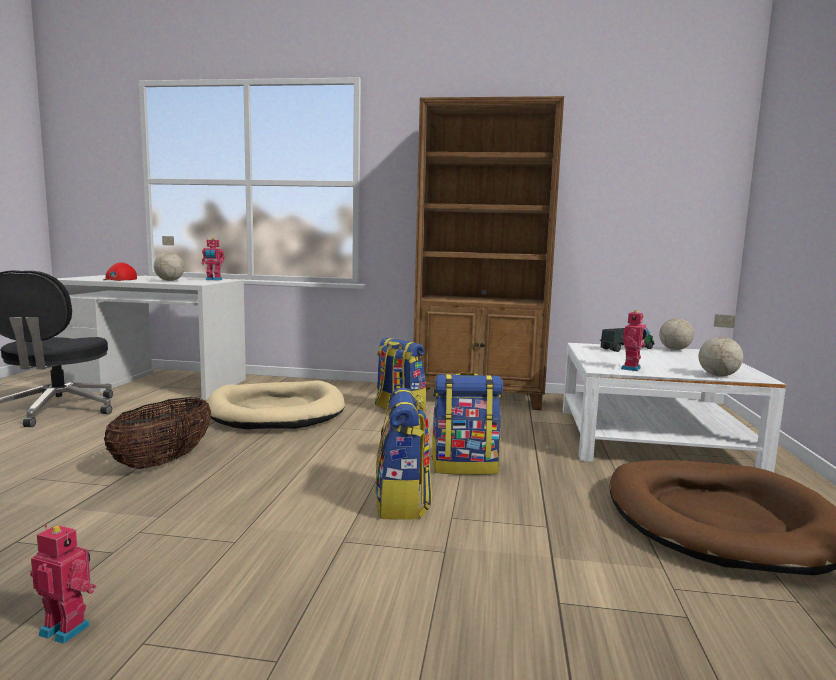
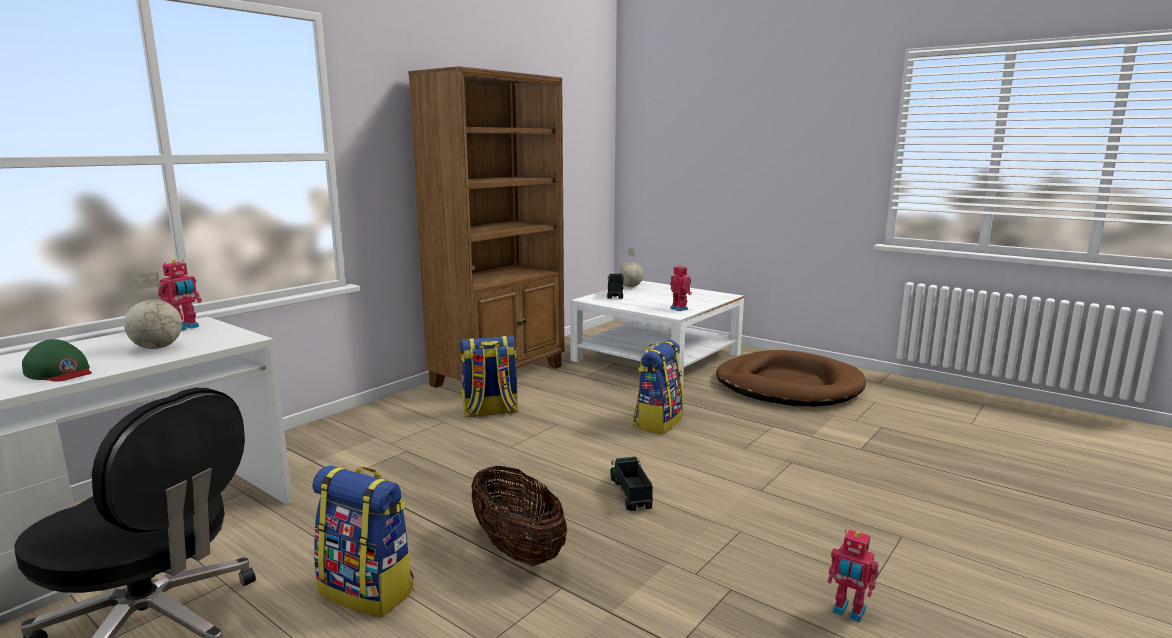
camera: 60 degrees left, 5 degrees up
(67, 628) = (848, 612): toy robot -> toy robot turned 105 degrees counterclockwise
(119, 279) = (60, 372): red cap -> green cap
(276, 411) = (411, 466): beige dog bed -> none
(285, 481) = (630, 493): none -> toy truck
(402, 503) = (709, 458): backpack -> backpack (368, 591)
(717, 375) = (715, 300): globe -> none

